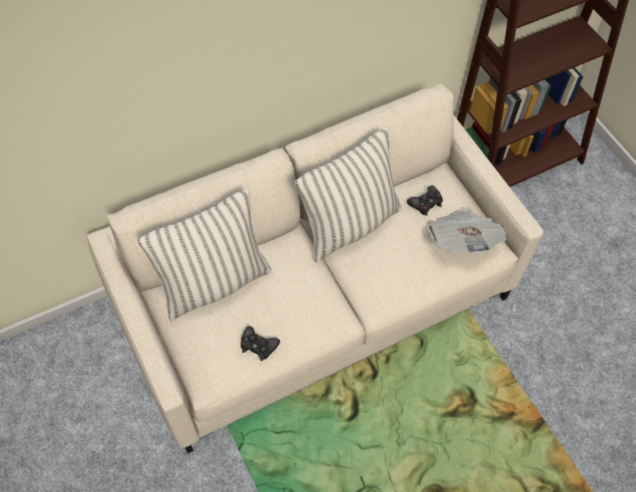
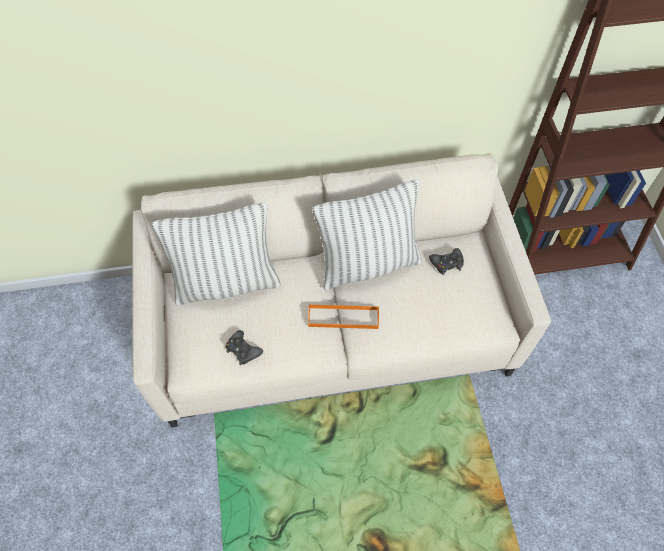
camera: 20 degrees right, 0 degrees up
(345, 285) = (343, 318): none -> orange tray
(462, 241) = (469, 308): newspaper -> none

